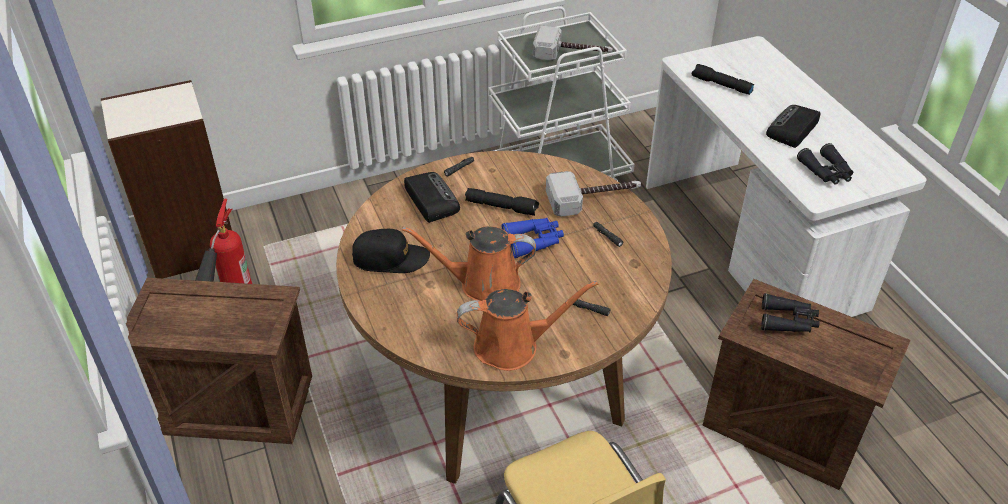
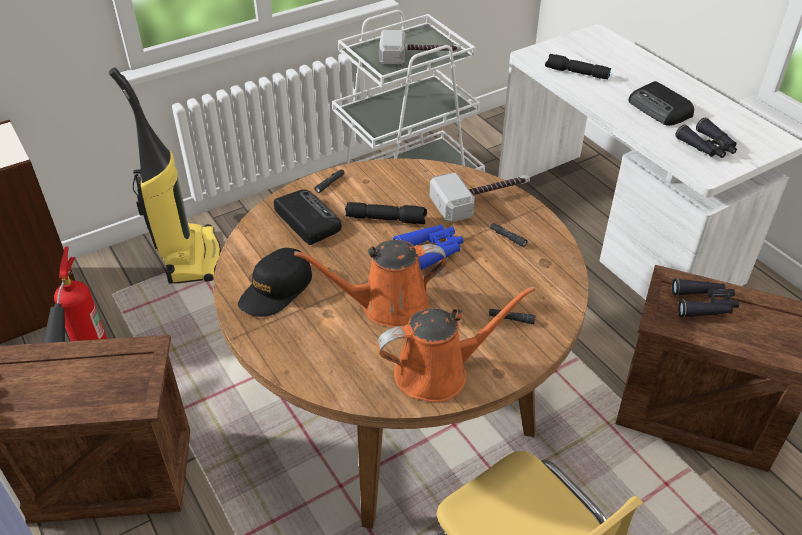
camera: 10 degrees left, 0 degrees up
(339, 220) = (190, 257): none -> vacuum cleaner
(390, 258) = (276, 290): black cap -> black cap turned 135 degrees clockwise
(792, 130) = (660, 109): radio -> radio turned 60 degrees counterclockwise

